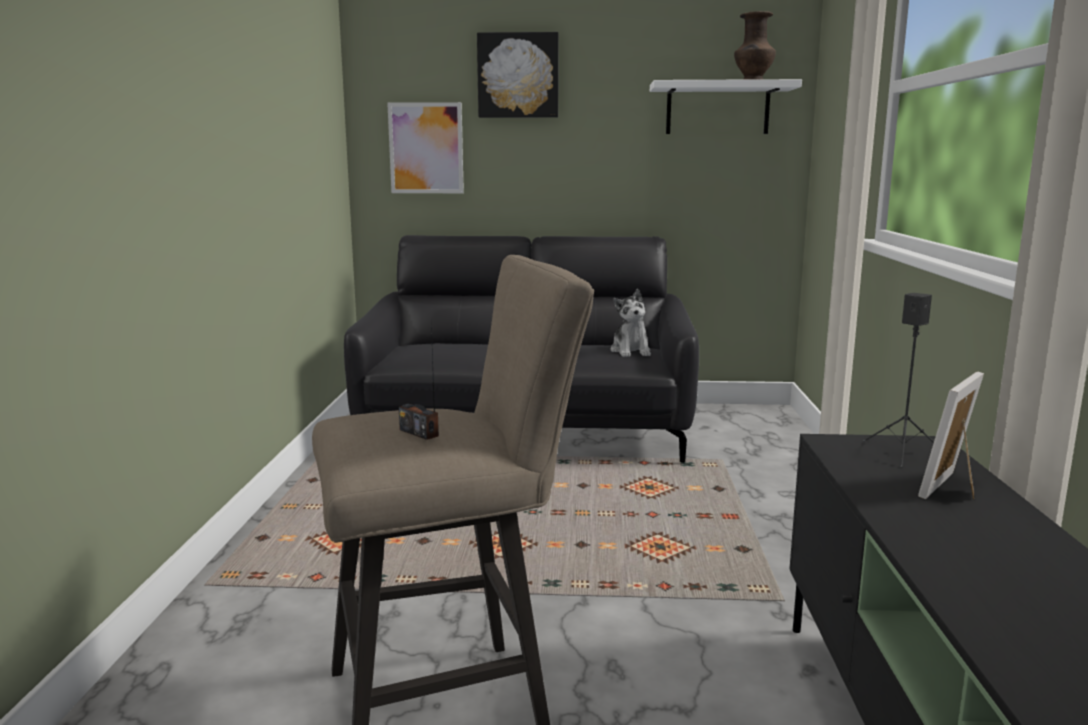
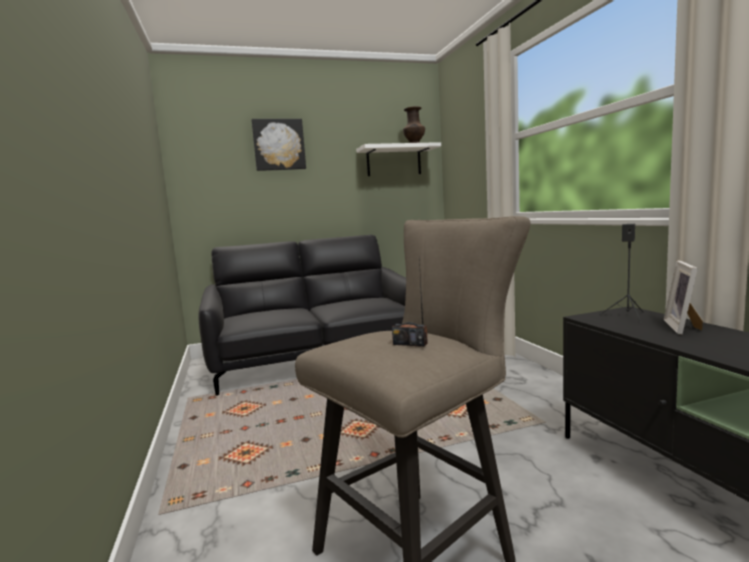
camera: 20 degrees left, 5 degrees down
(426, 148) = (223, 191): picture -> none
(631, 351) = (377, 300): plush toy -> none

